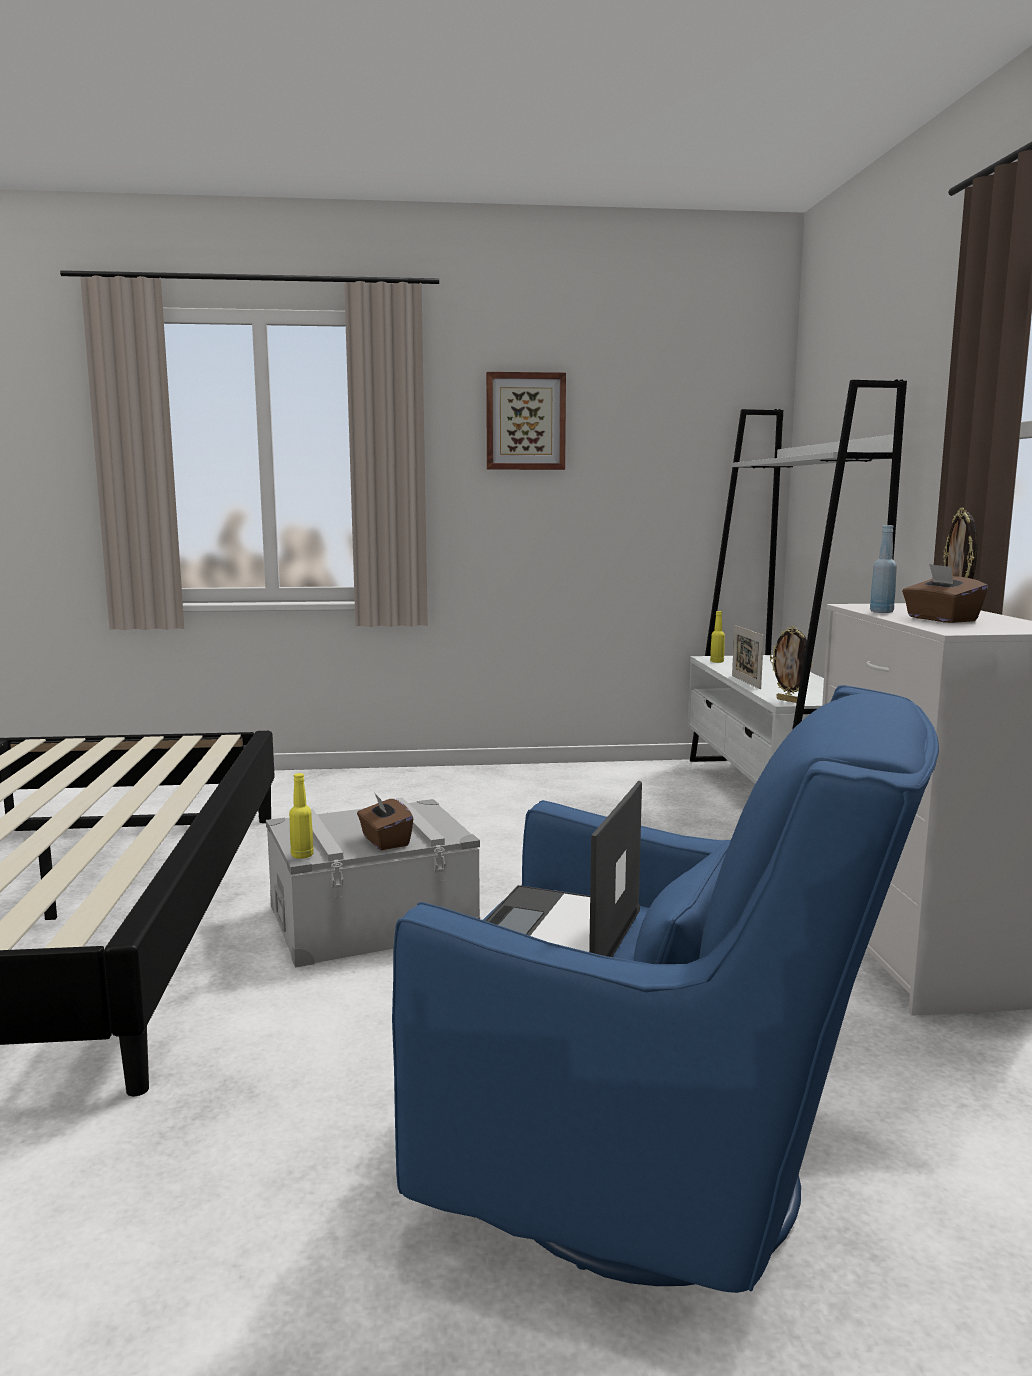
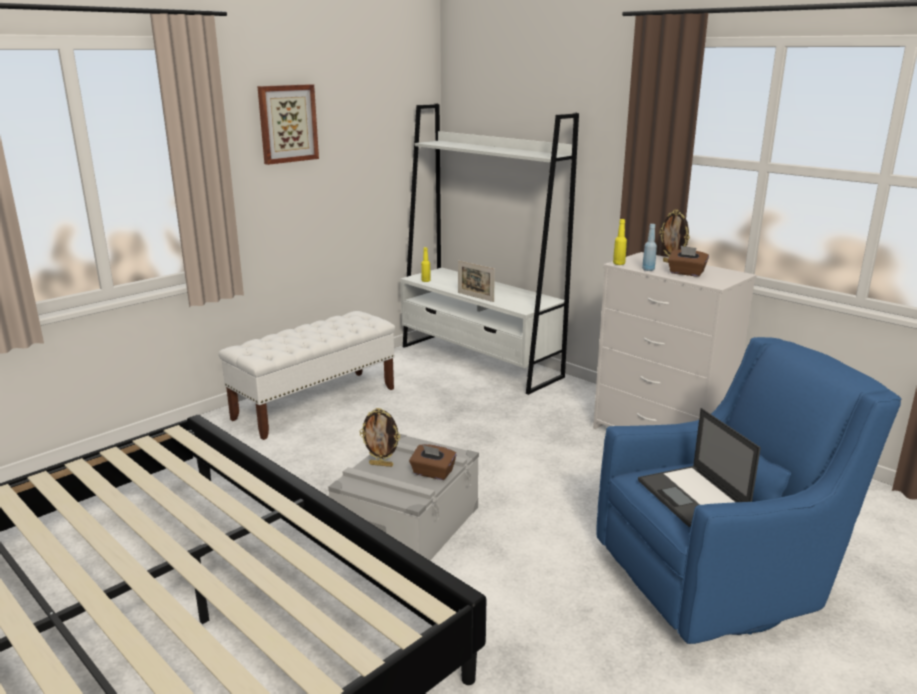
camera: 40 degrees left, 10 degrees up
(302, 855) = (409, 502): yellow bottle -> yellow bottle (619, 264)
(491, 786) = (316, 403): none -> white bench
(789, 701) = (524, 308): picture frame -> picture frame (381, 464)

